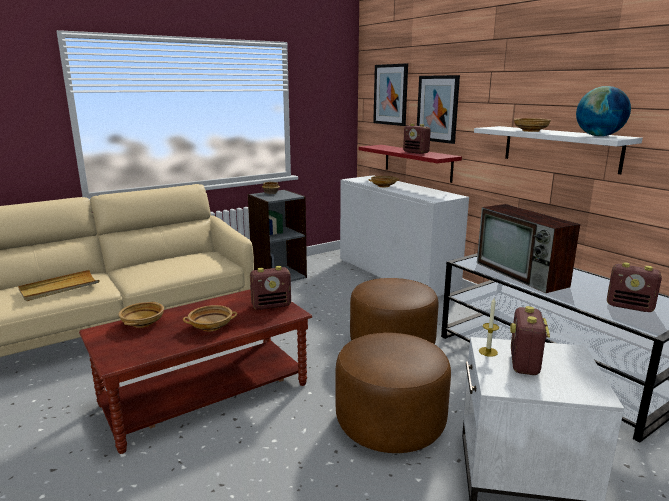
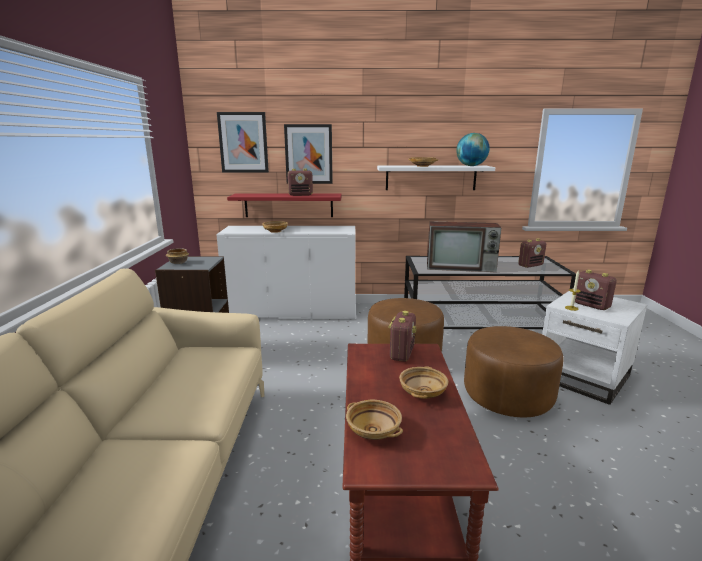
camera: 55 degrees left, 0 degrees up
(59, 288) = (134, 488): beige tray -> none

